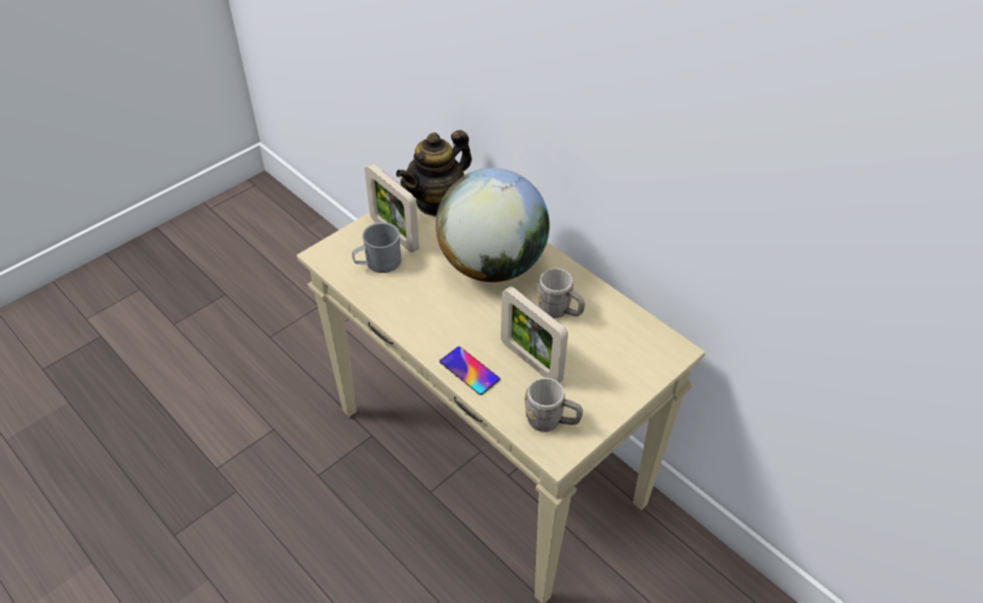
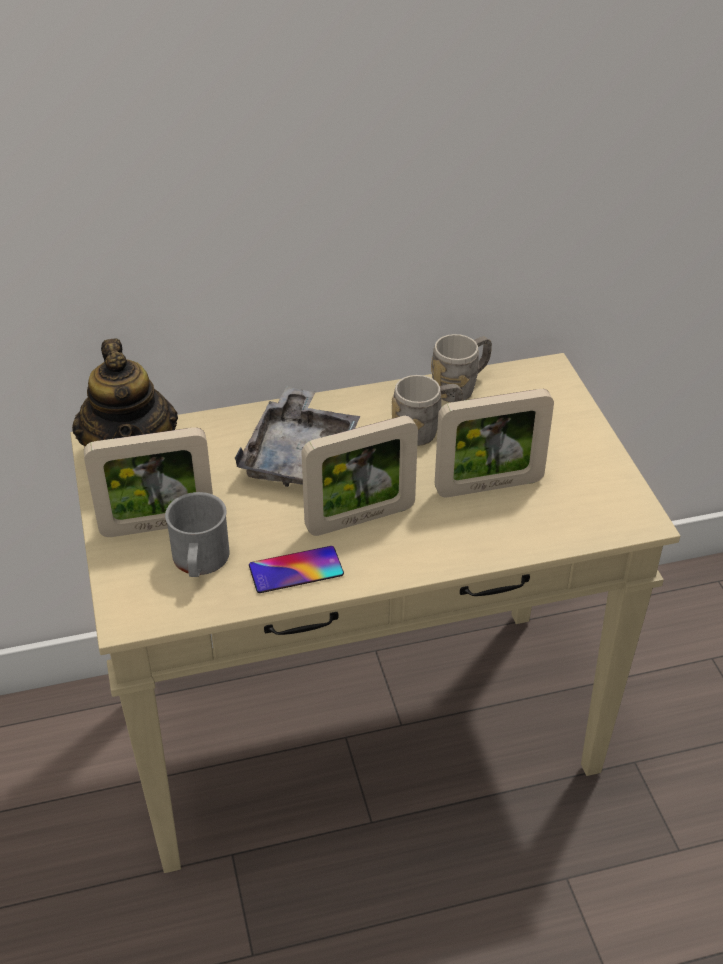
camera: 60 degrees left, 5 degrees down
(457, 313) = (360, 518): none -> picture frame
(469, 371) = (467, 545): phone -> phone (296, 570)
(492, 265) = (300, 456): globe -> grey tray
(551, 421) = (592, 505): grey mug -> grey mug (461, 387)

